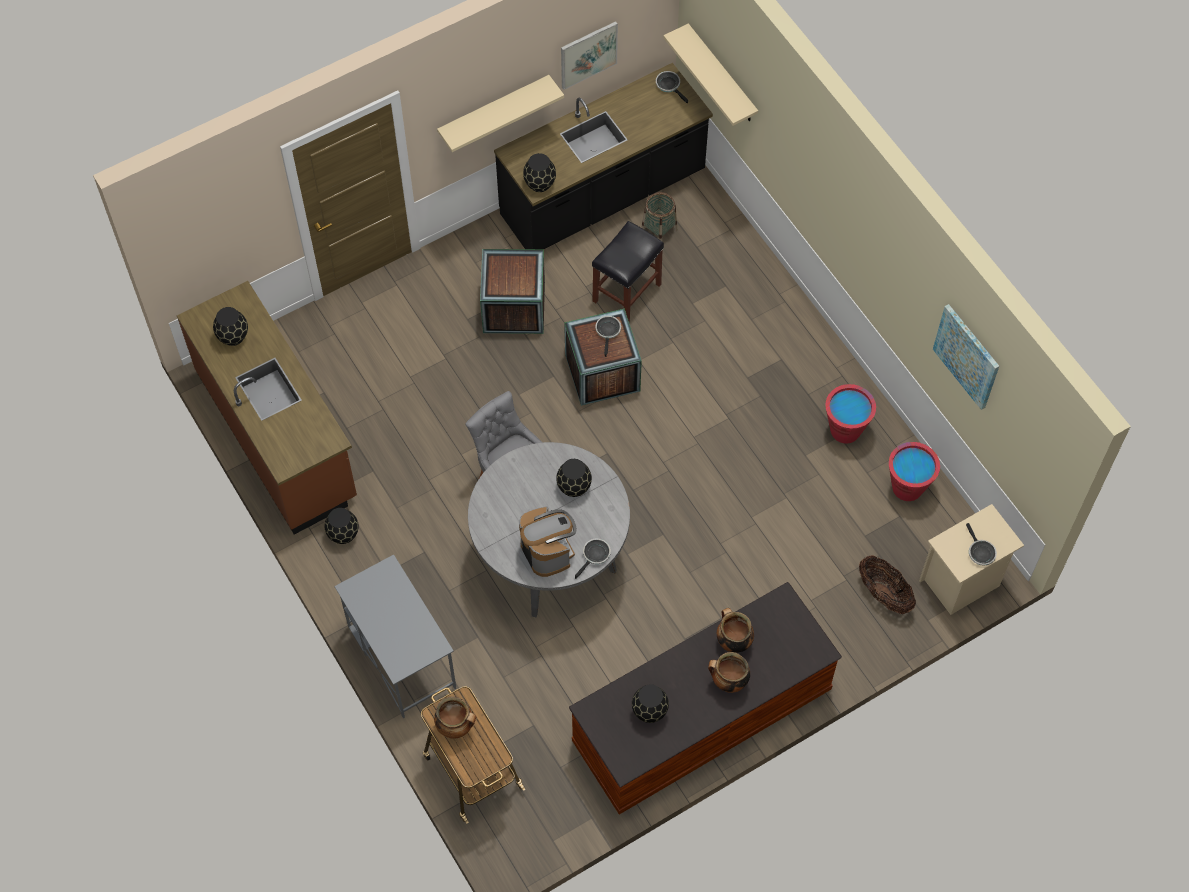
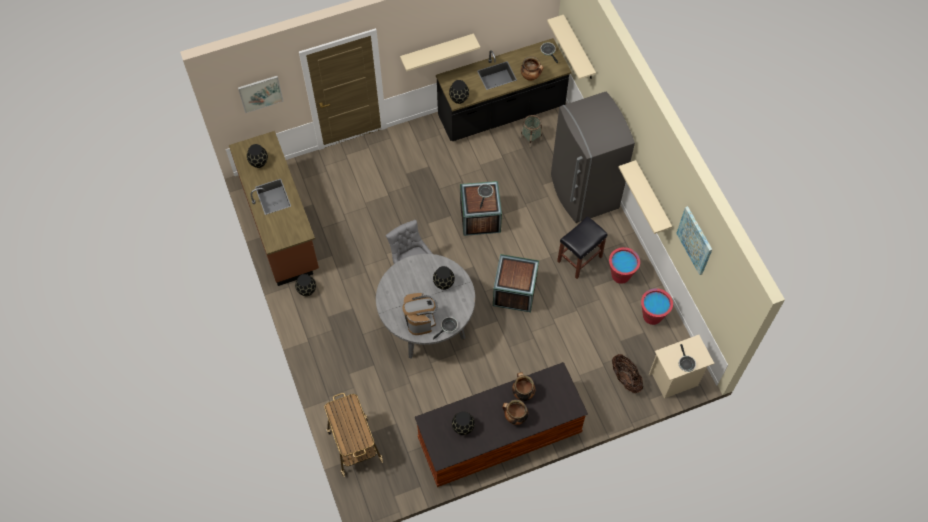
camera: 10 degrees right, 0 degrees up
(401, 656) = (326, 369): grey desk -> none
(456, 726) = (344, 417): cooking pot -> cooking pot (531, 76)
(514, 307) = (435, 171): crate -> crate (514, 292)
(588, 54) = (499, 24): picture -> picture (260, 93)
(626, 294) = (504, 173): black stool -> black stool (579, 259)
(761, 306) = (583, 192): none -> grey fridge
(882, 298) = (652, 197): none -> beige shelf

